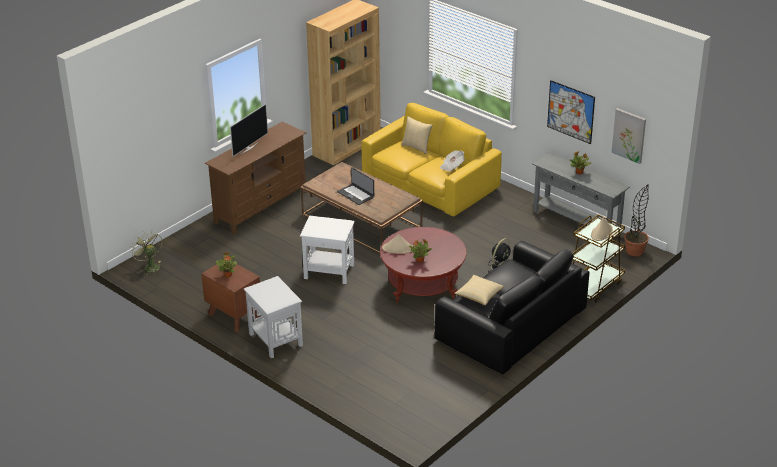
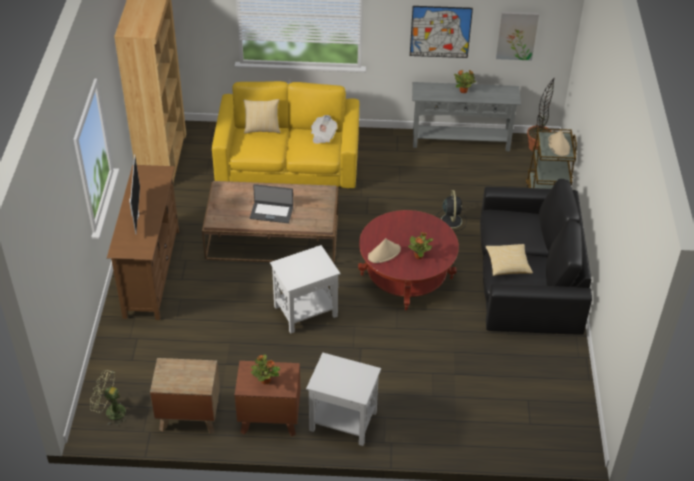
camera: 40 degrees left, 10 degrees up
(189, 290) = (189, 415): none -> brown nightstand

